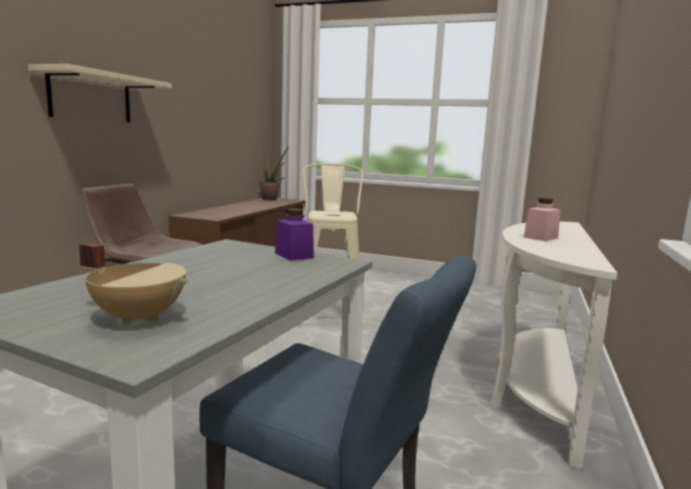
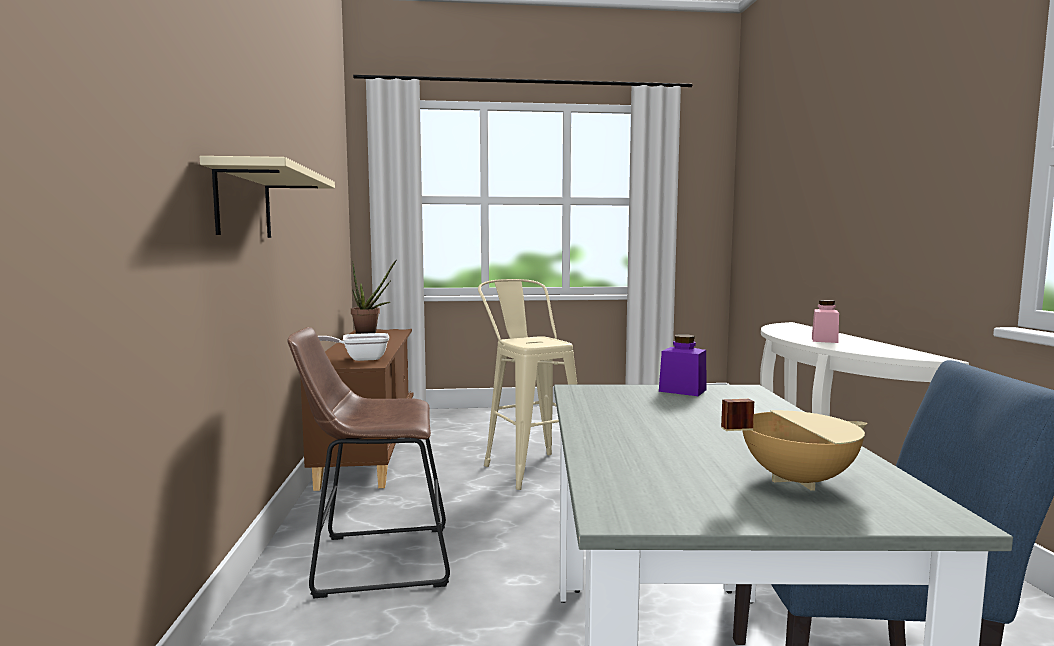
camera: 25 degrees left, 5 degrees down
(218, 214) = (360, 359): none -> frying pan

